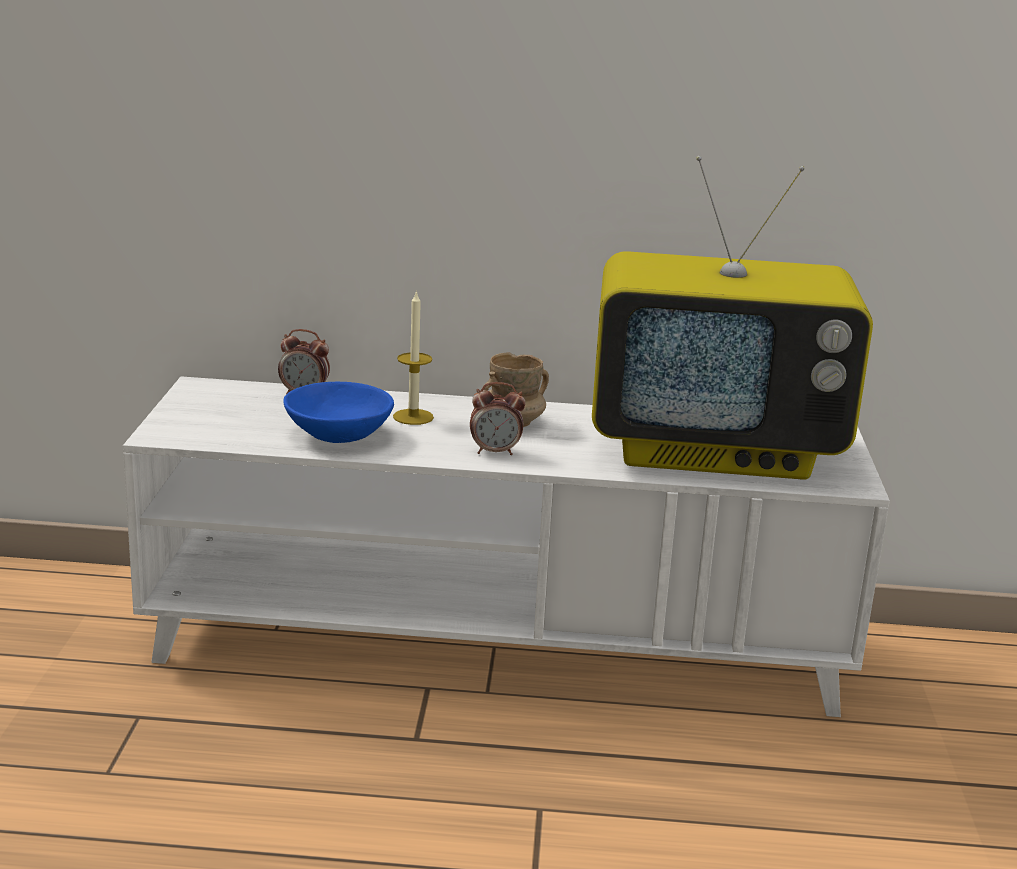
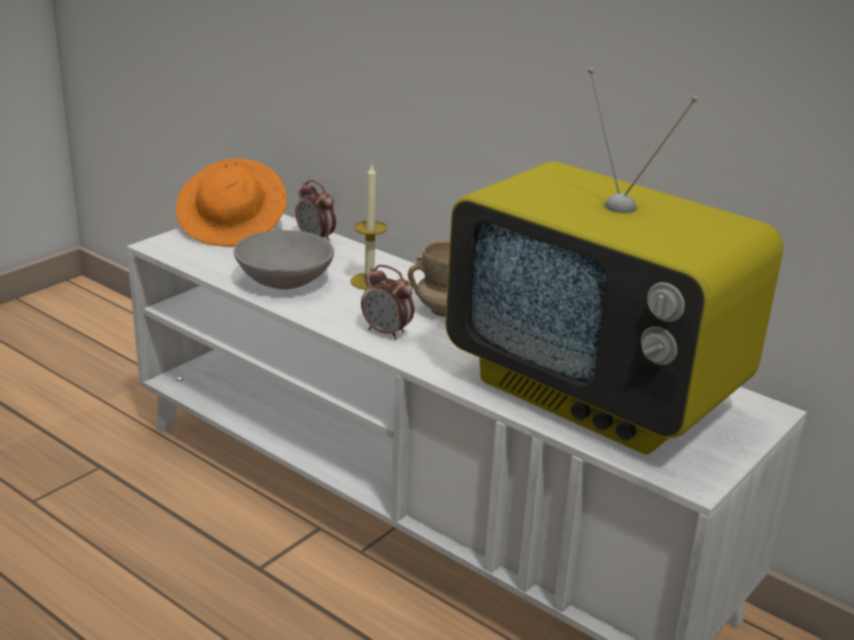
camera: 35 degrees right, 5 degrees up
(205, 402) = (233, 227): none -> orange hat
(338, 436) = (284, 281): blue bowl -> grey bowl

